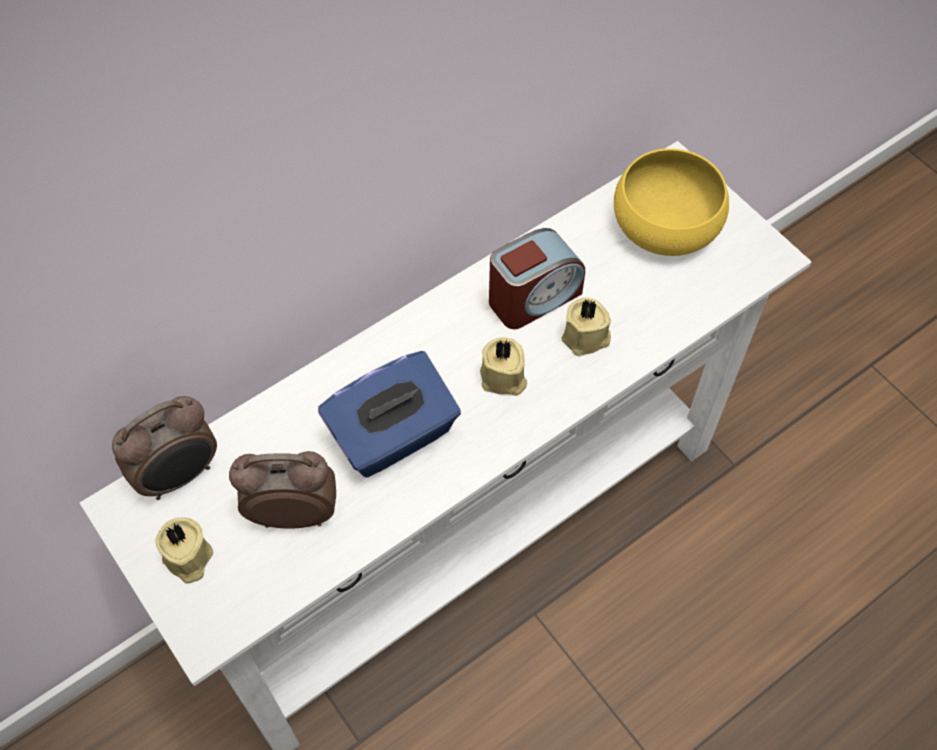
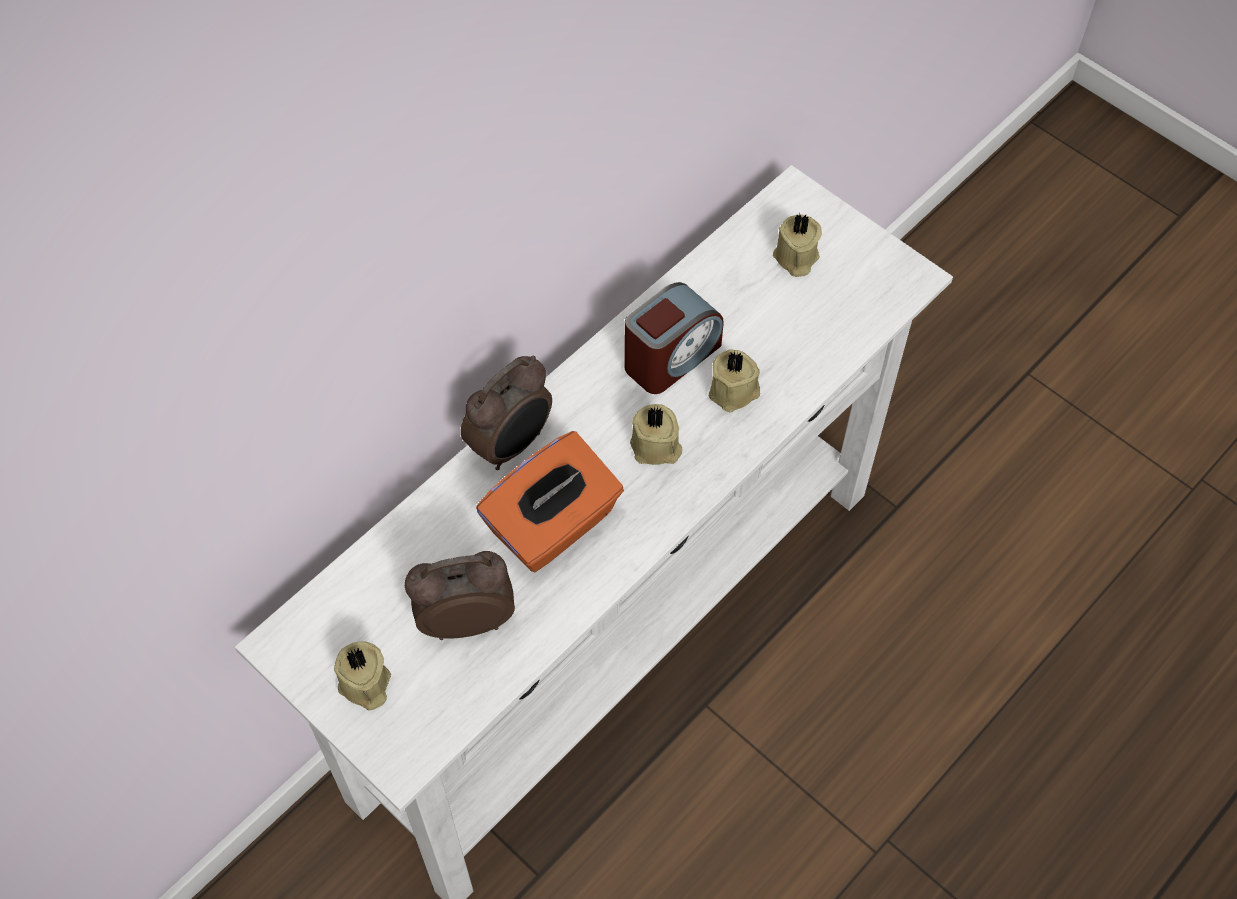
camera: 10 degrees left, 0 degrees up
(180, 476) = (336, 601): alarm clock -> alarm clock (512, 445)
(393, 436) = (553, 525): blue tissue box -> orange tissue box
(666, 224) = (795, 258): yellow bowl -> beige candle

